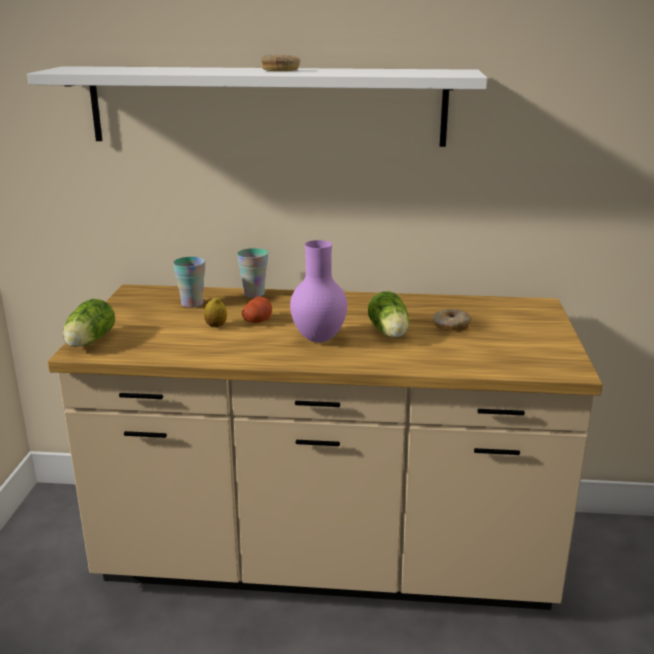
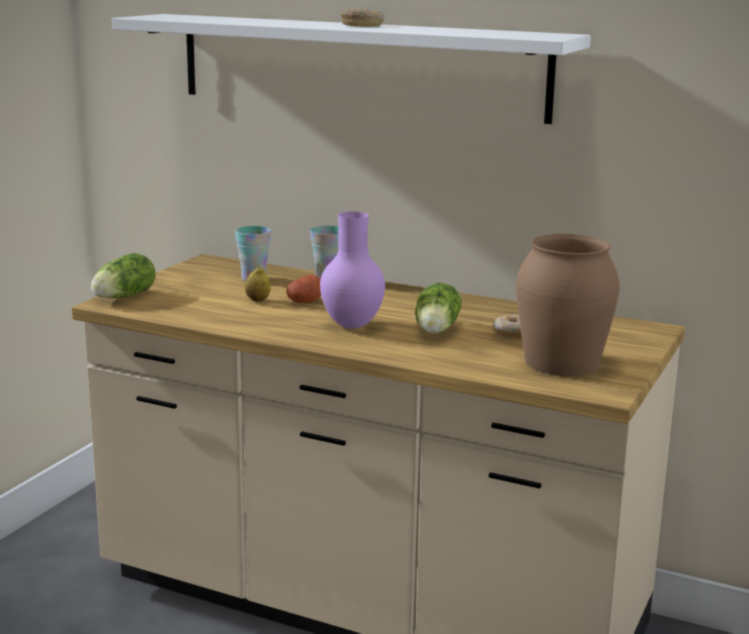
camera: 20 degrees right, 5 degrees down
(511, 347) = (561, 362): none -> brown vase

